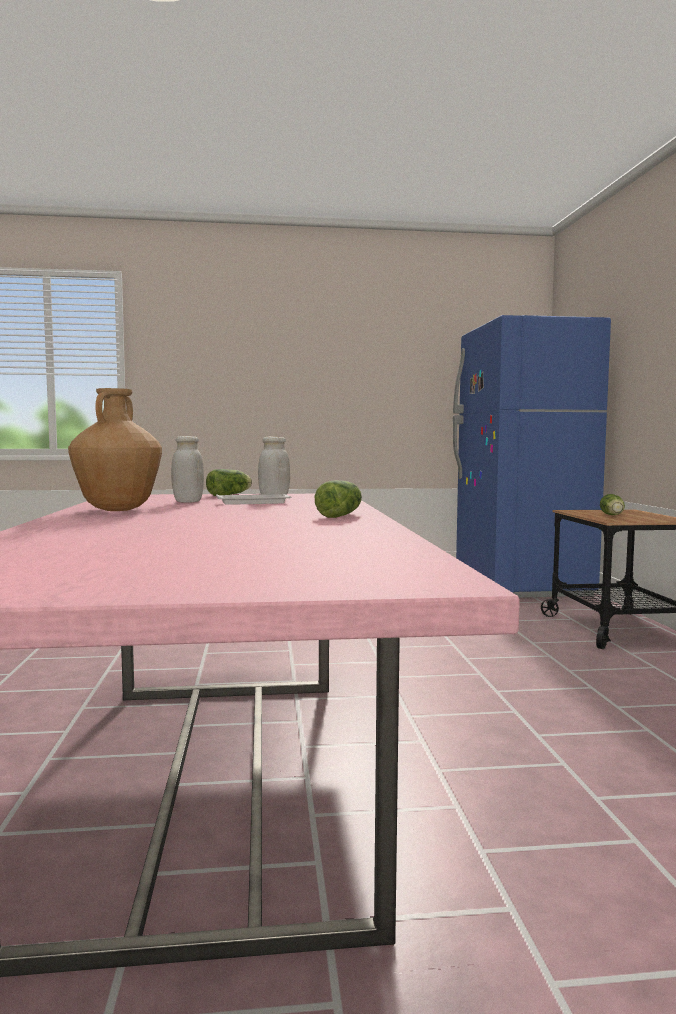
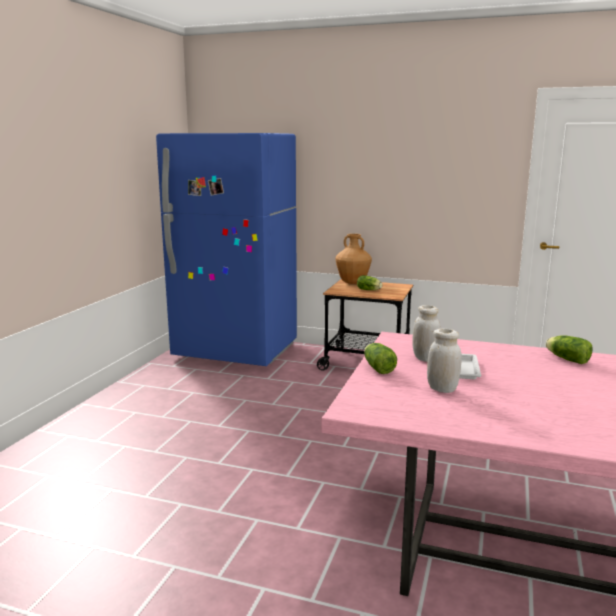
camera: 65 degrees left, 10 degrees up
(118, 509) = (515, 420): brown vase -> brown vase (352, 283)

